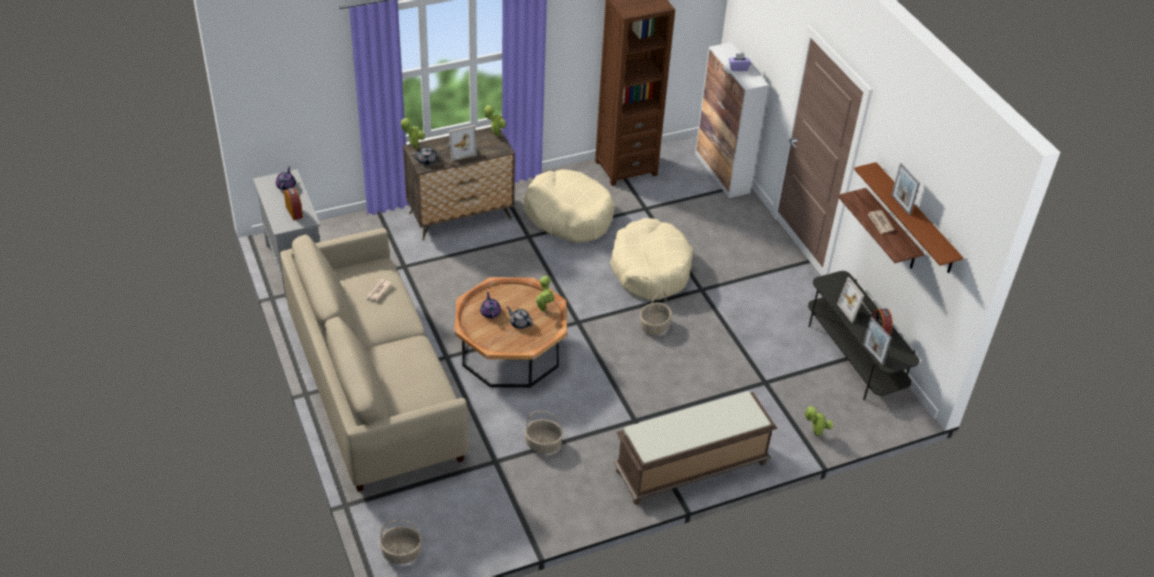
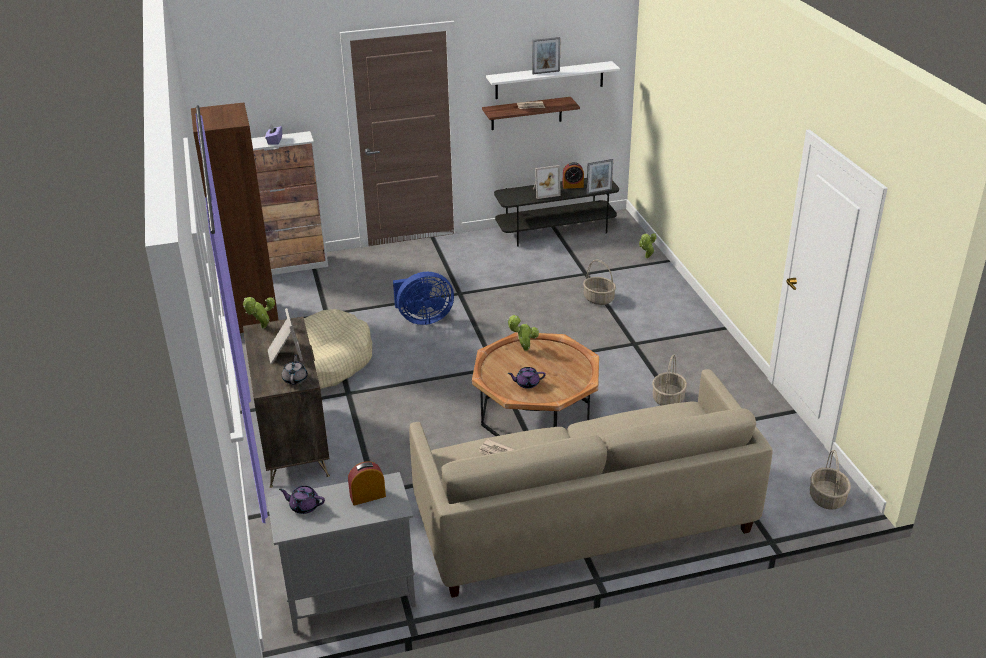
camera: 80 degrees left, 10 degrees down
(414, 147) = (262, 389): potted plant -> none
(520, 323) = (545, 365): grey teapot -> none
(650, 269) = (423, 319): beige dog bed -> blue fan
(654, 326) = (507, 323): basket -> basket (599, 299)
(691, 468) = (690, 319): brown bench -> none
(914, 219) = (549, 80): brown shelf -> white shelf

